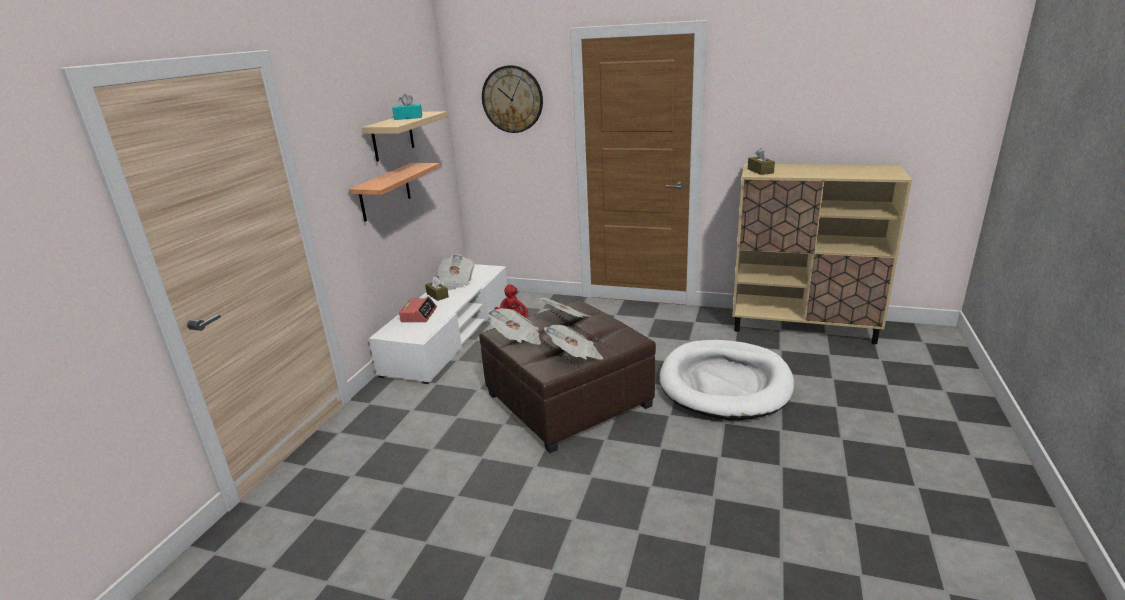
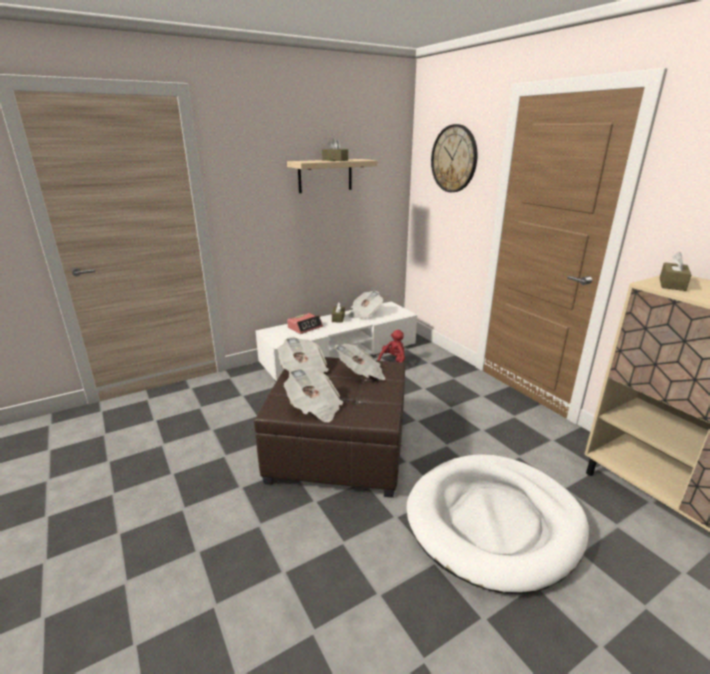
camera: 40 degrees right, 0 degrees up
(385, 192) = (304, 220): shelf -> none
(408, 117) = (335, 160): turquoise tissue box -> brown tissue box

